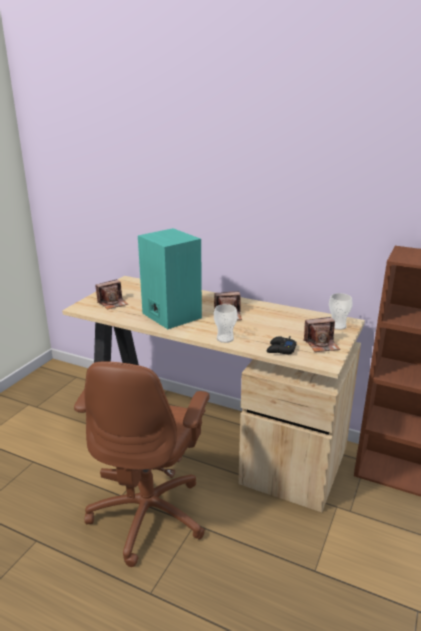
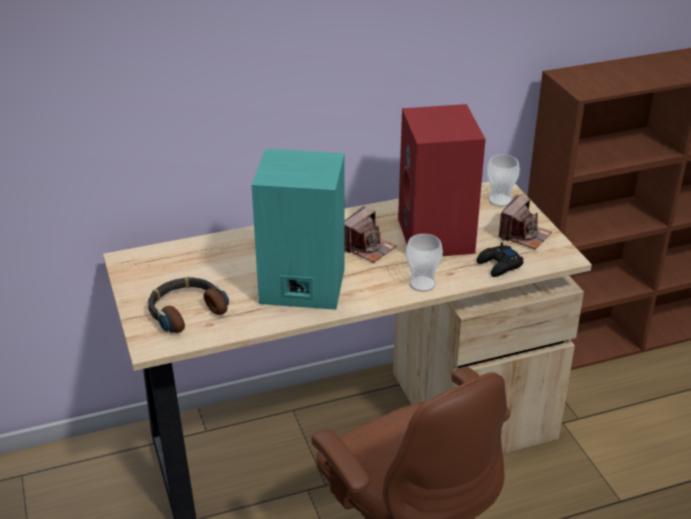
camera: 45 degrees left, 10 degrees up
(113, 303) = (186, 310): camera -> headphones
(271, 325) = (438, 237): none -> red speaker

